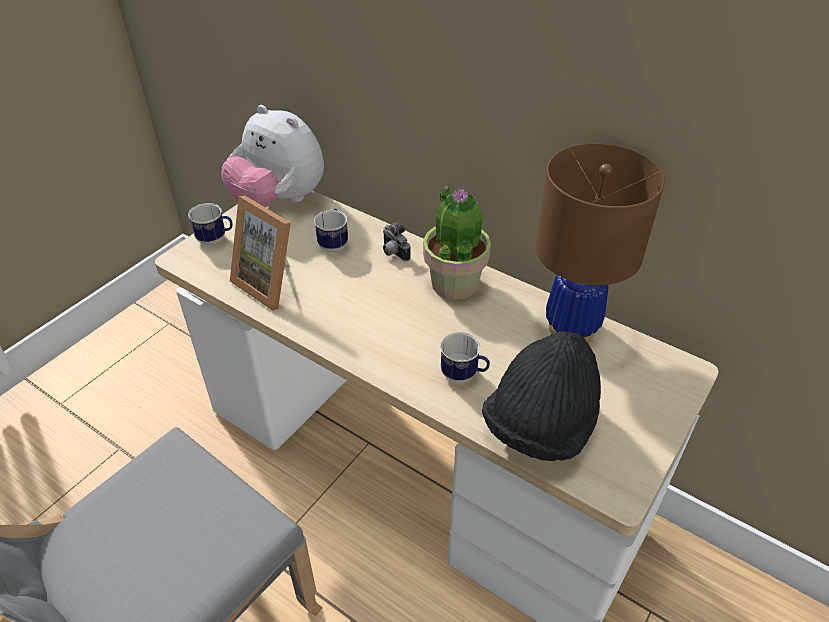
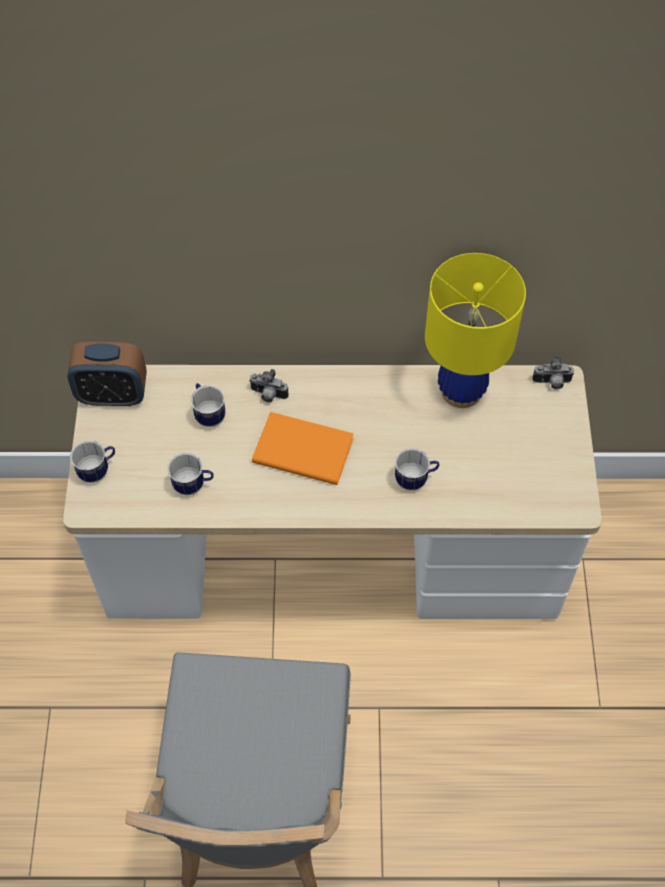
camera: 35 degrees left, 15 degrees up
(272, 283) = (193, 485): picture frame -> mug
(279, 201) = (113, 395): plush toy -> alarm clock
(384, 301) = (302, 448): none -> orange book
(455, 283) = (343, 397): potted plant -> none
(540, 426) = (496, 488): black hat -> none
(571, 328) = (461, 390): brown table lamp -> yellow table lamp
(674, 366) = (552, 383): none -> camera

